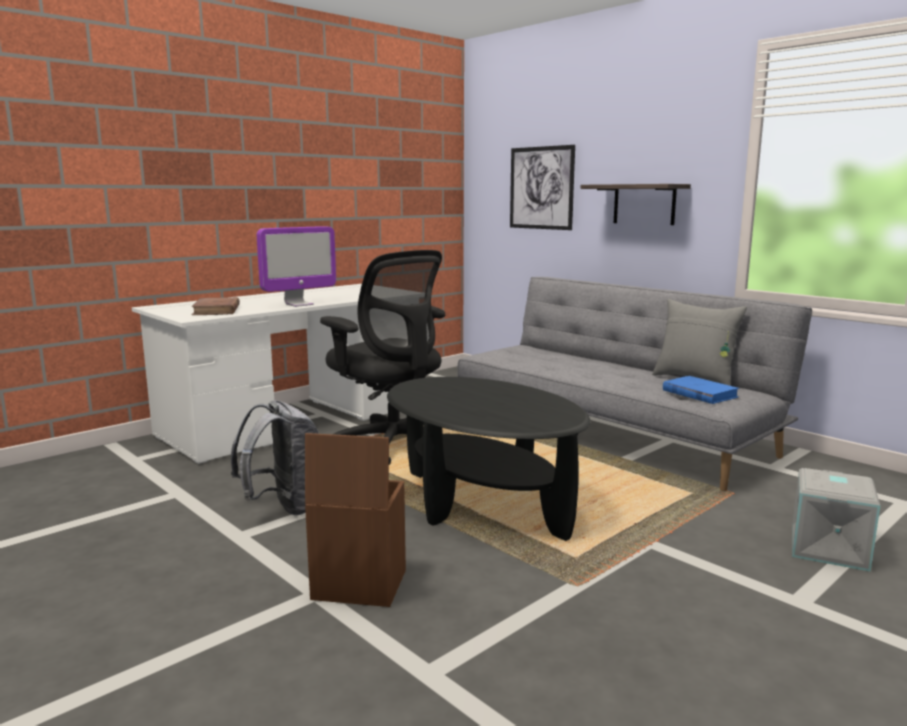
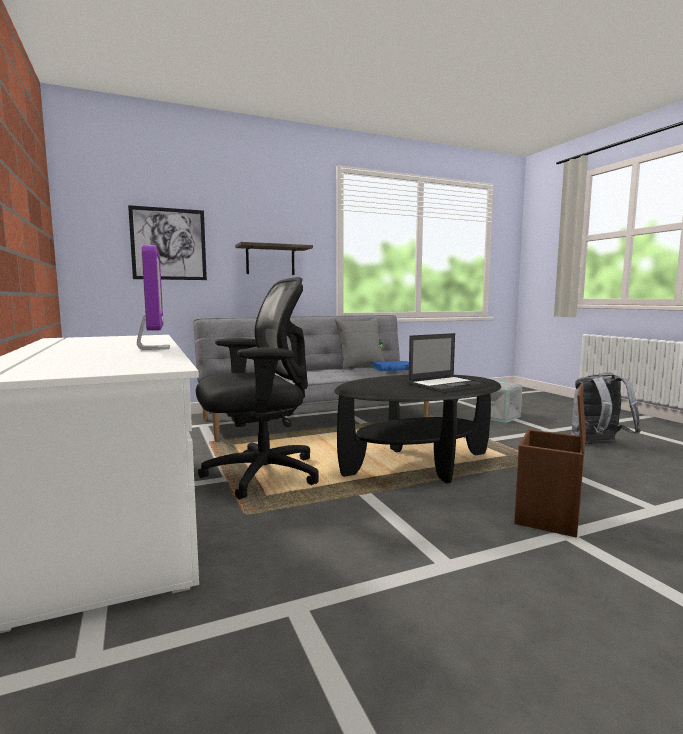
camera: 70 degrees left, 5 degrees down
(216, 310) = (122, 362): brown book -> none
(283, 507) = (384, 537): grey backpack -> grey backpack (598, 445)
(486, 411) = (447, 385): none -> laptop

